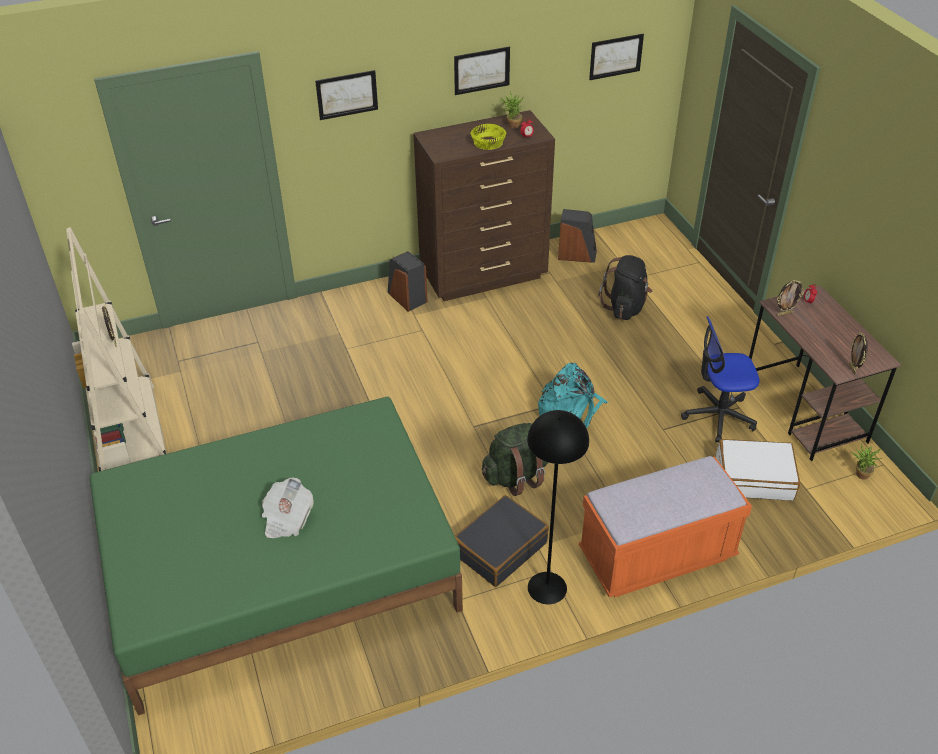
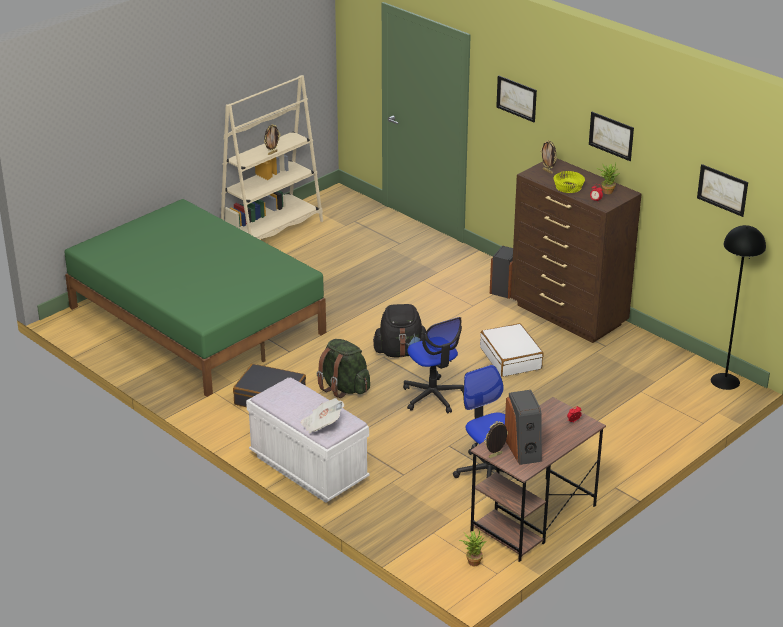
camera: 65 degrees right, 10 degrees down
(287, 519) = (187, 269): newspaper -> newspaper (322, 425)
(547, 587) = (248, 426): black floor lamp -> black floor lamp (725, 381)
(570, 412) = (433, 396): turquoise backpack -> office chair
(577, 255) = (645, 354): speaker -> speaker (523, 449)
(625, 307) = (592, 395): black backpack -> black backpack (401, 352)
(657, 555) = (308, 468): orange bench -> white bench
(754, 478) = (426, 502): white suitcase -> white suitcase (511, 358)
(785, 314) = (545, 412): picture frame -> picture frame (548, 171)

